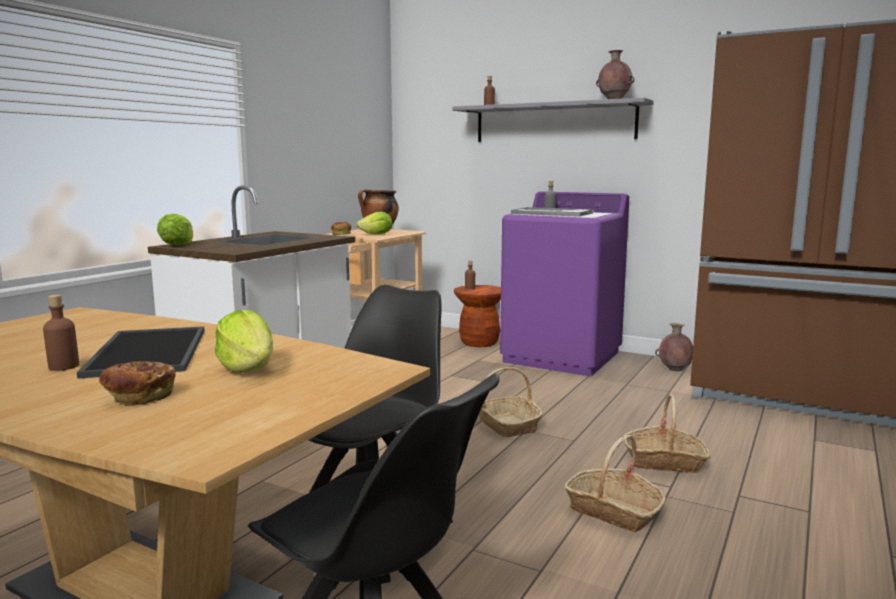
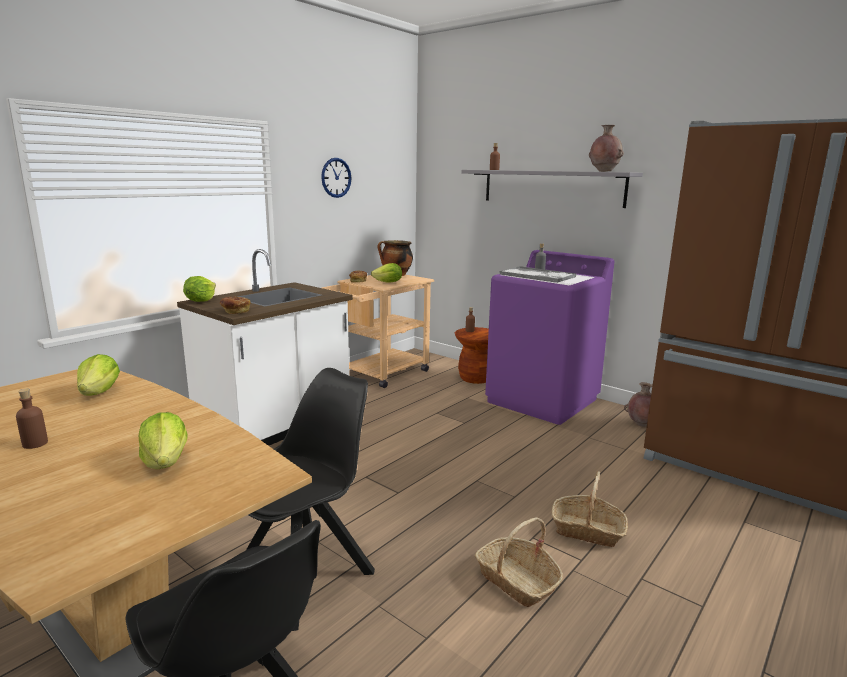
camera: 10 degrees right, 5 degrees up
(104, 326) = (99, 392): none -> lettuce
(138, 397) = (59, 492): bread -> bread (235, 311)
(151, 352) = (110, 430): tray -> none
(311, 114) = (336, 177): none -> wall clock
(507, 425) = (462, 472): basket -> none

